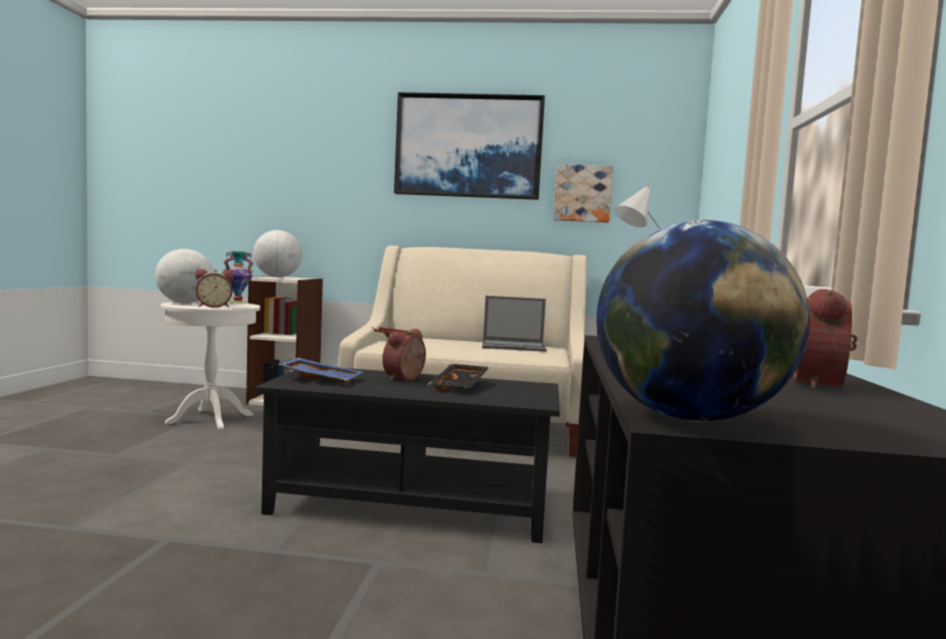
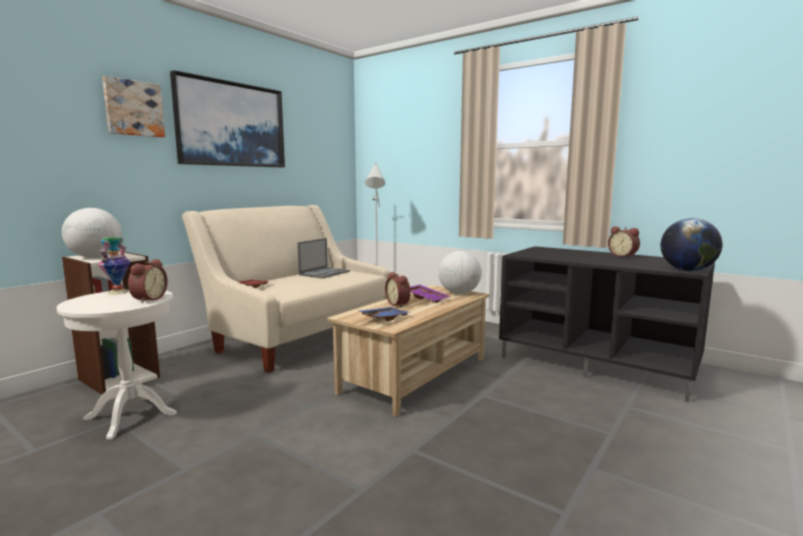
camera: 60 degrees left, 5 degrees up
(185, 303) = (88, 305): globe -> globe (459, 293)
(412, 504) = (415, 375): black coffee table -> beige coffee table
(461, 386) = (427, 298): black tray -> purple tray
(582, 193) = (304, 162): picture -> picture (133, 108)

